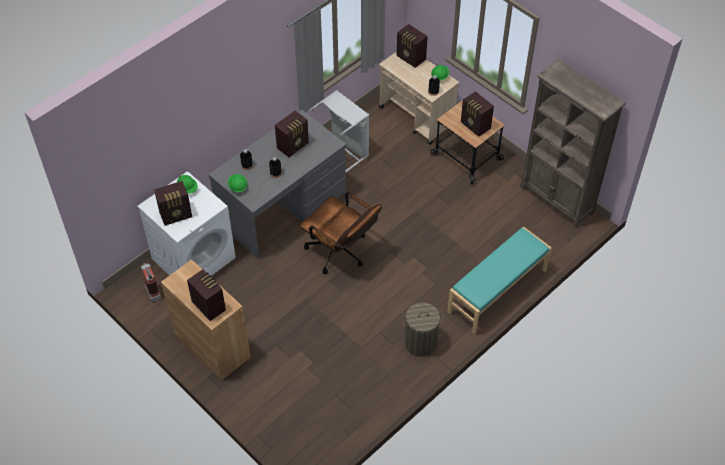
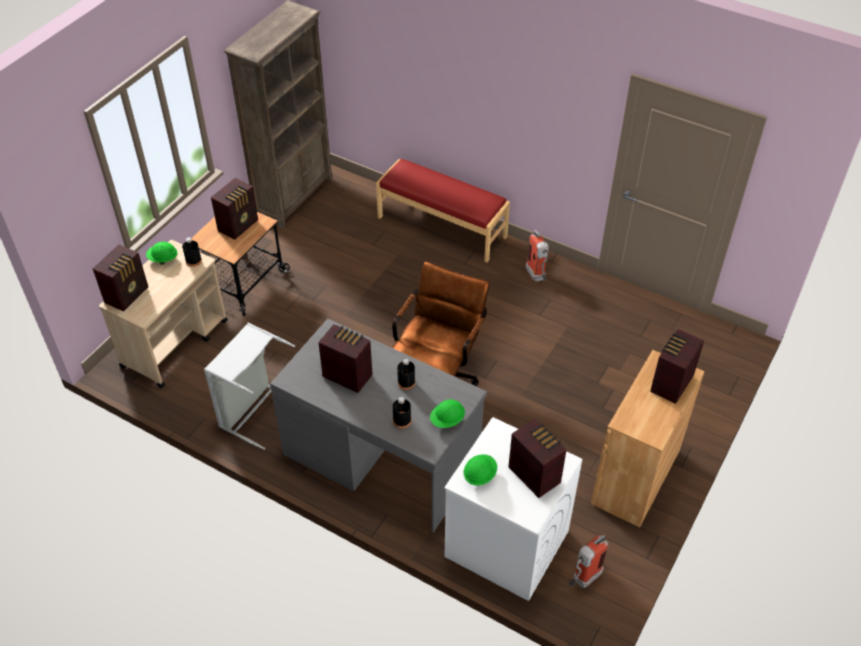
camera: 105 degrees left, 5 degrees down
(420, 342) = (537, 277): laundry basket -> fire extinguisher
(498, 291) = (442, 226): turquoise bench -> red bench

